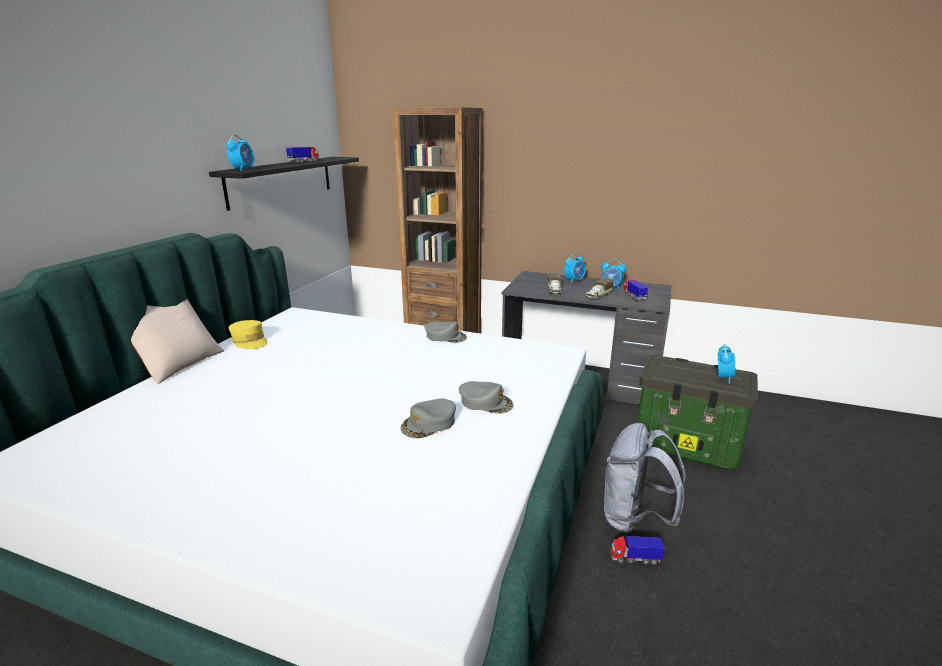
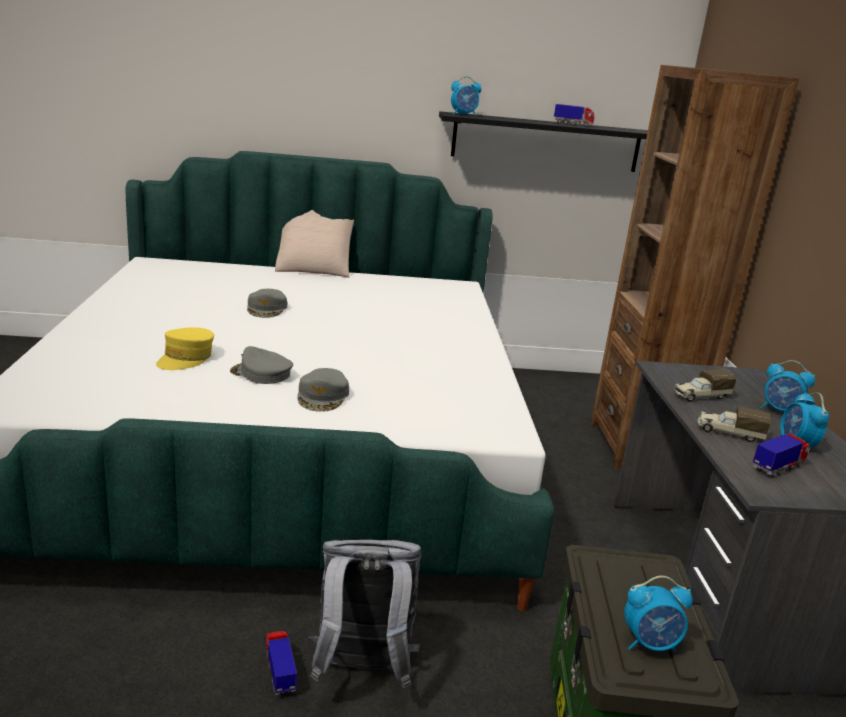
camera: 65 degrees right, 0 degrees up
(250, 341) = (377, 281): yellow cap -> yellow cap (186, 358)
(445, 336) = (480, 358): grey cap -> grey cap (267, 308)

